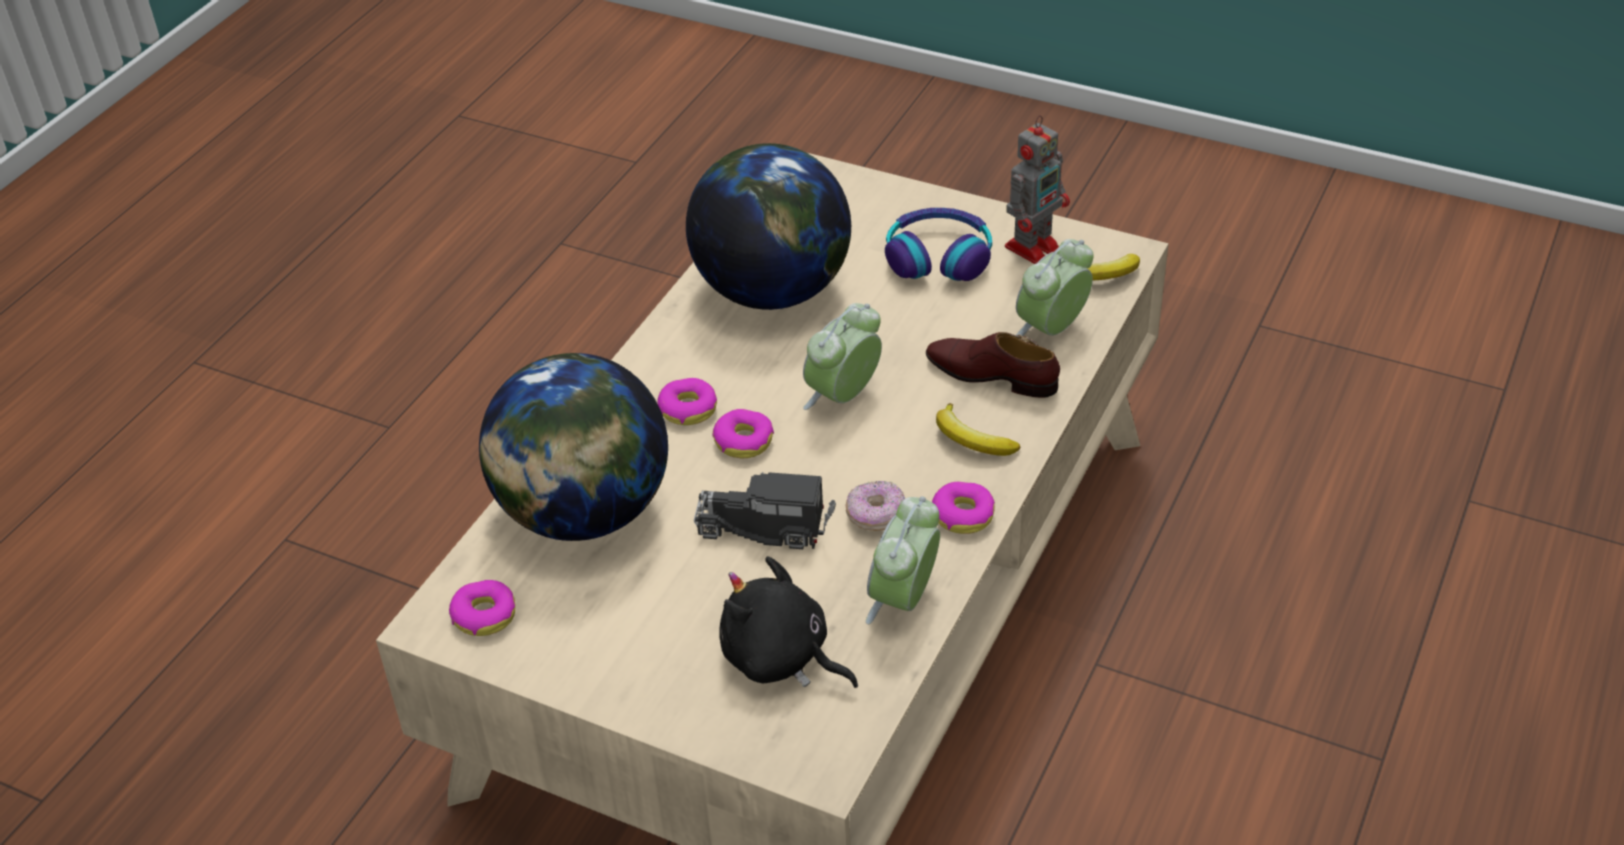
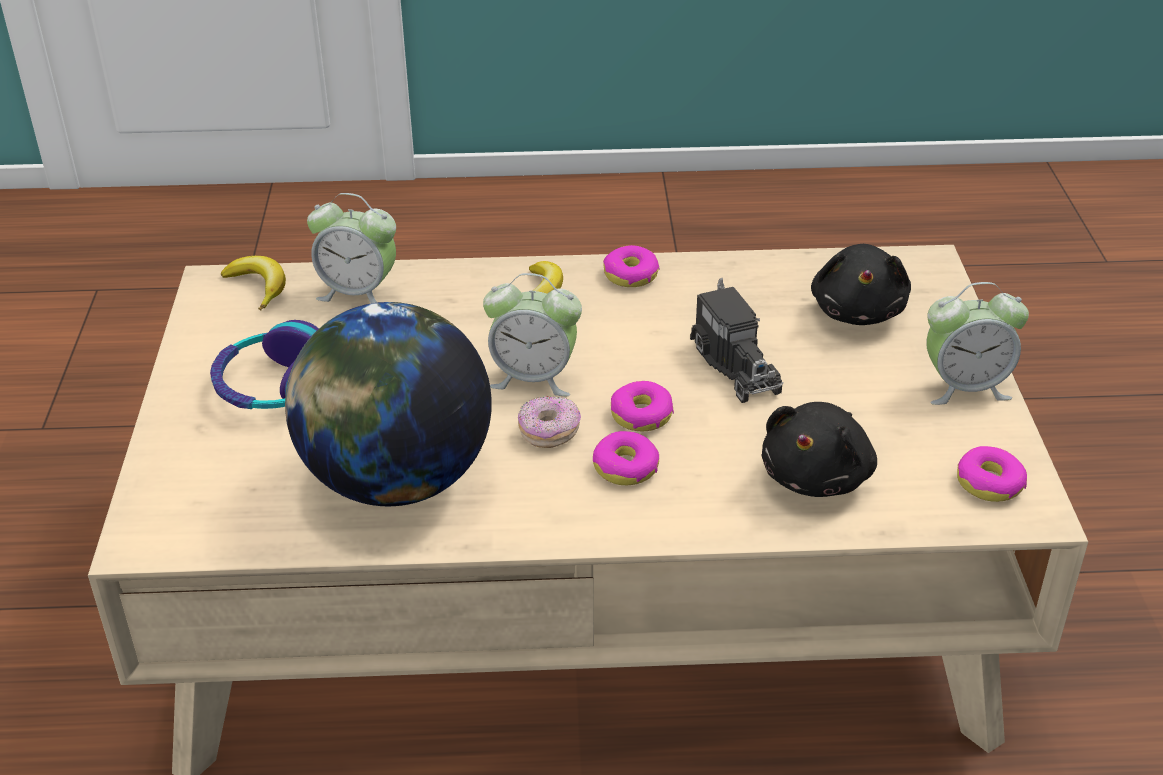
camera: 120 degrees left, 5 degrees down
(584, 513) = (818, 476): globe -> black plush toy
(876, 516) = (670, 314): donut -> donut (549, 432)
(903, 599) = (744, 276): alarm clock -> alarm clock (965, 387)
(991, 375) = (444, 307): brown shoe -> none
(1034, 246) = (227, 334): toy robot -> none

